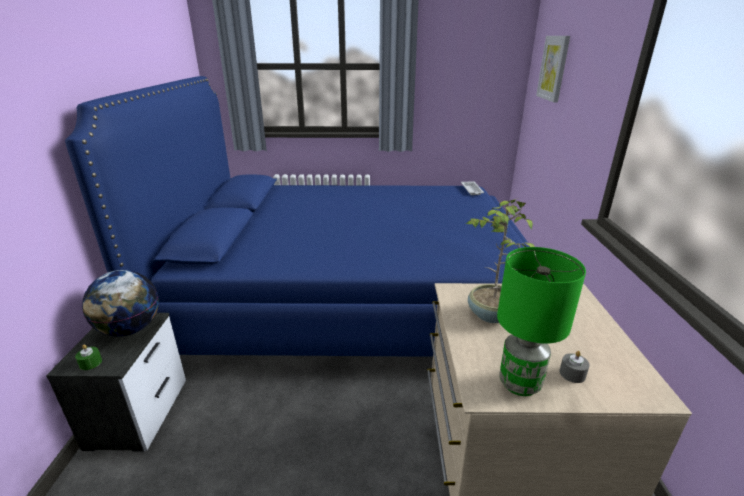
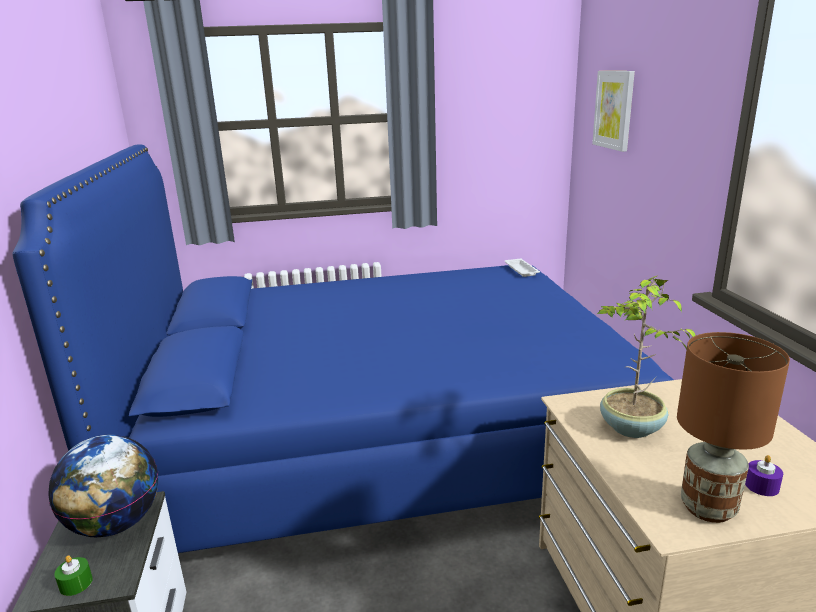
camera: 10 degrees left, 5 degrees down
(520, 384) = (709, 508): green table lamp -> brown table lamp
(572, 374) = (761, 486): grey candle -> purple candle

